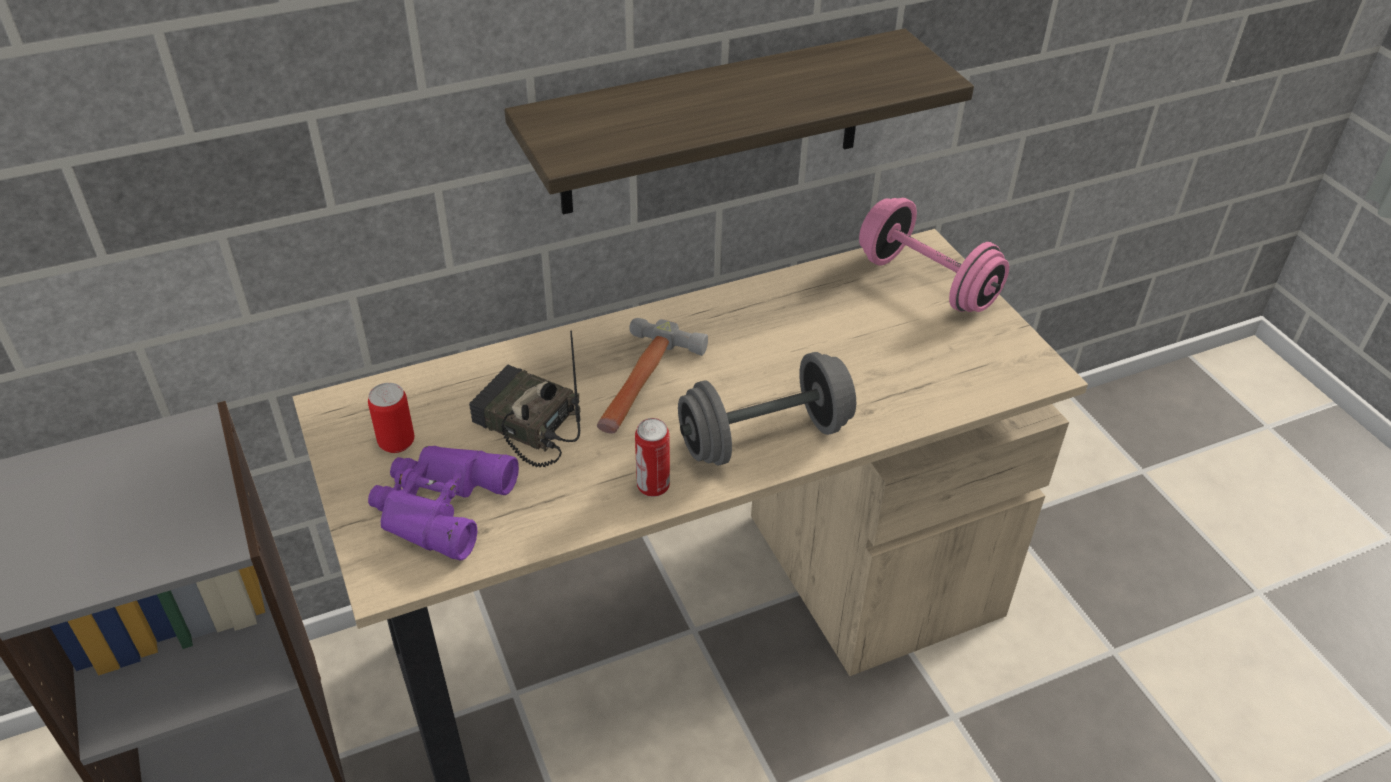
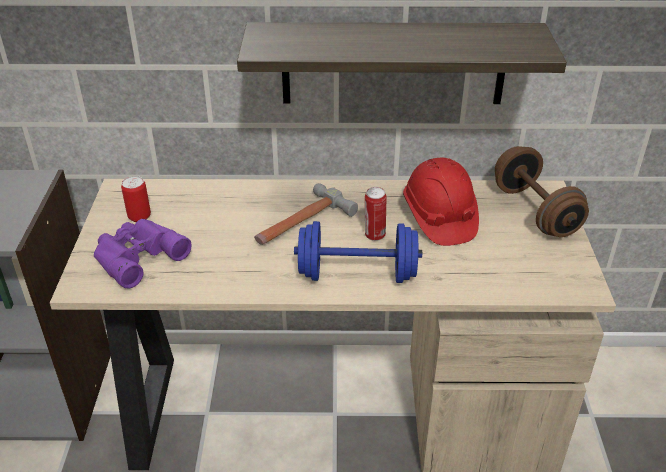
camera: 25 degrees right, 5 degrees down
(525, 425) = (216, 227): radio -> none
(653, 487) = (266, 282): can -> can (374, 235)
(764, 437) = (357, 274): grey dumbbell -> blue dumbbell
(816, 325) = (439, 218): none -> red hard hat
(927, 282) = (535, 211): pink dumbbell -> brown dumbbell

